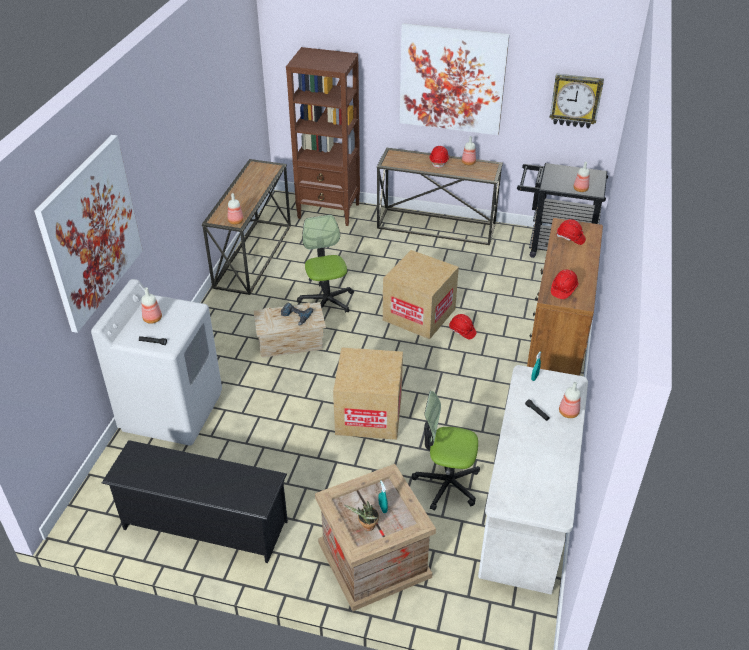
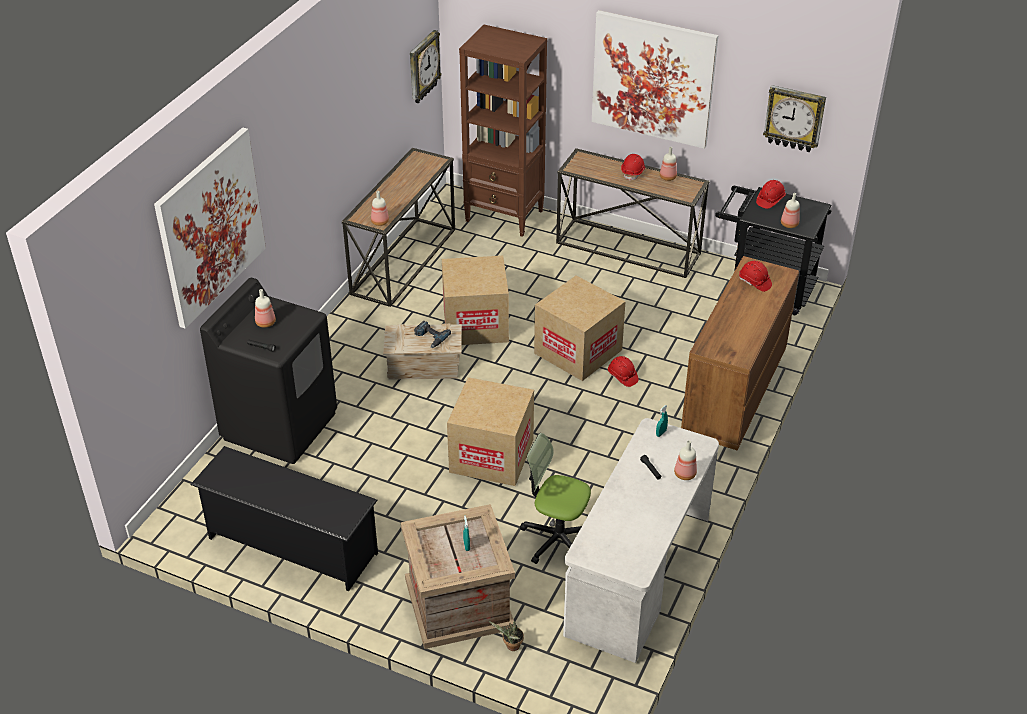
camera: 10 degrees right, 0 degrees up
(172, 411) = (280, 425): white washing machine -> black washing machine
(252, 88) = (422, 67): none -> wall clock
(326, 301) = (475, 324): office chair -> cardboard box
(366, 527) = (445, 561): potted plant -> potted plant (511, 647)
(563, 289) = (724, 341): red hard hat -> red hard hat (770, 200)

